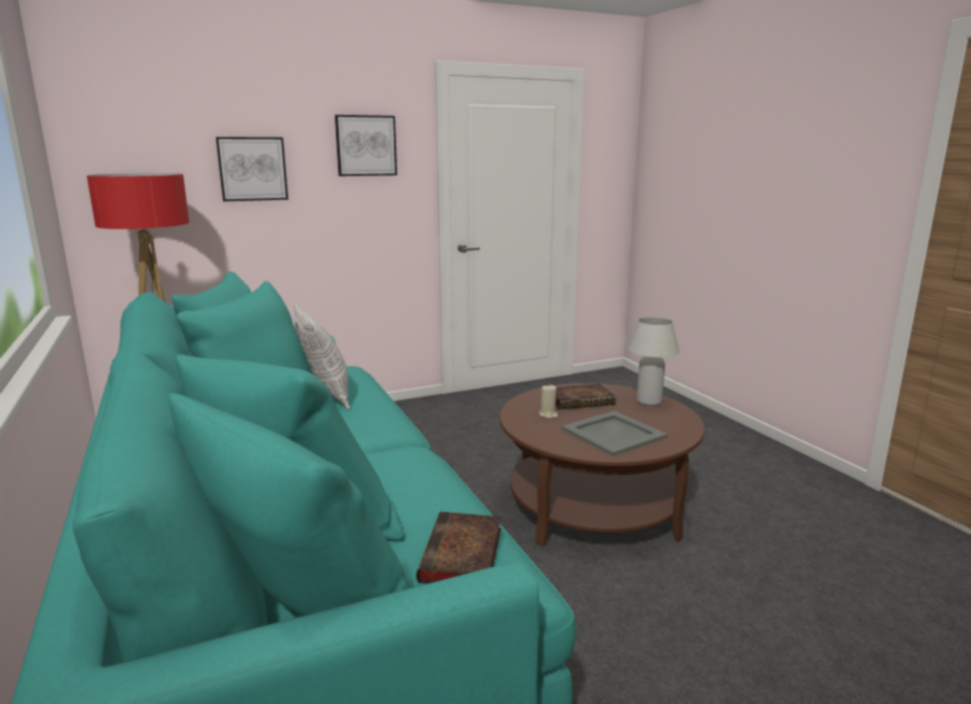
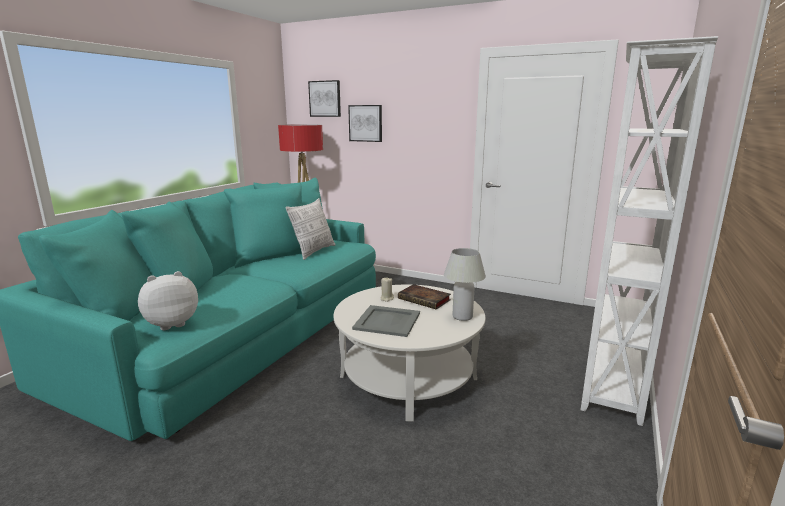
camera: 50 degrees right, 0 degrees up
(366, 145) = (428, 109): picture -> picture (325, 99)
(462, 557) = (172, 323): book -> plush toy
(594, 506) = (408, 377): brown coffee table -> white coffee table
(713, 428) = (610, 383): none -> white bookcase

